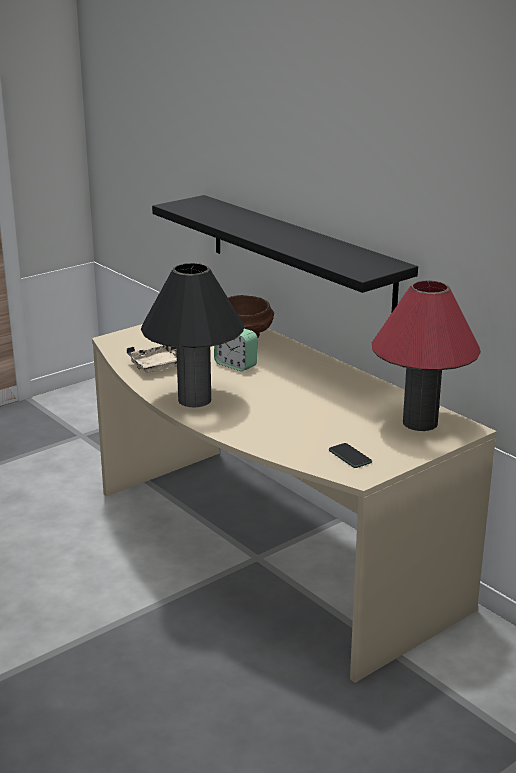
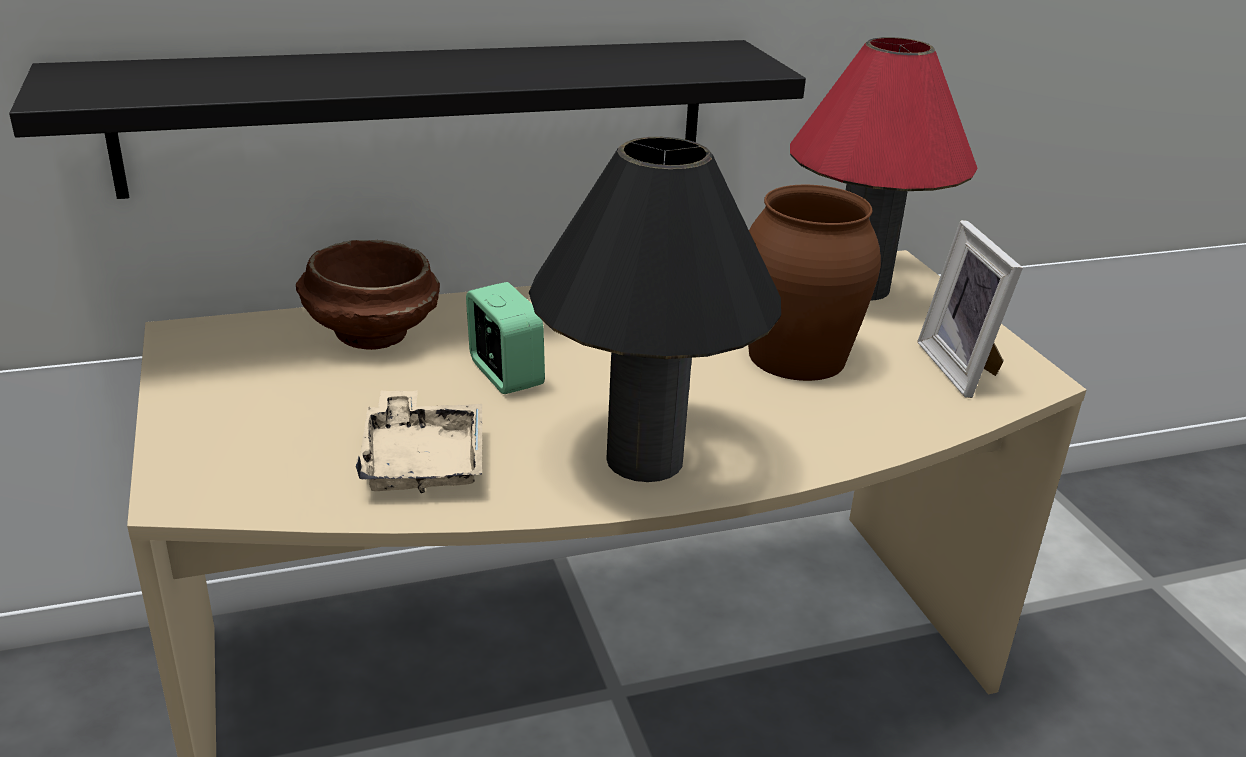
camera: 70 degrees left, 5 degrees up
(235, 365) = (505, 375): alarm clock -> alarm clock turned 90 degrees counterclockwise
(317, 416) = (795, 356): none -> brown vase
(350, 456) = (963, 368): phone -> picture frame

